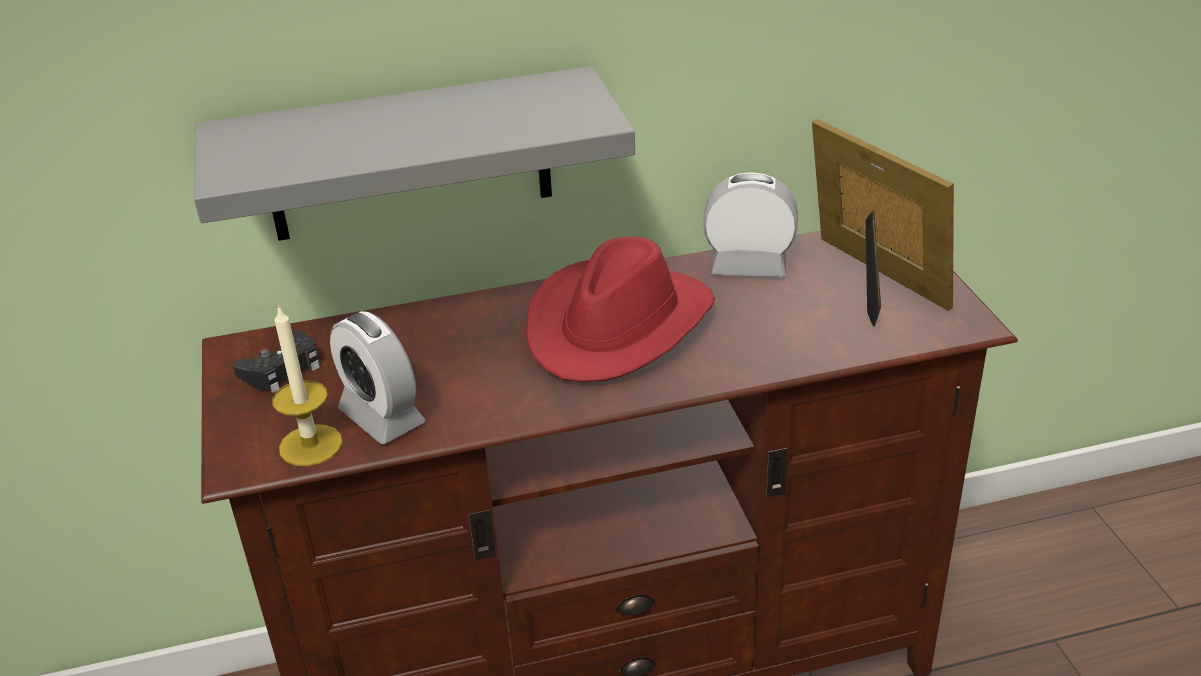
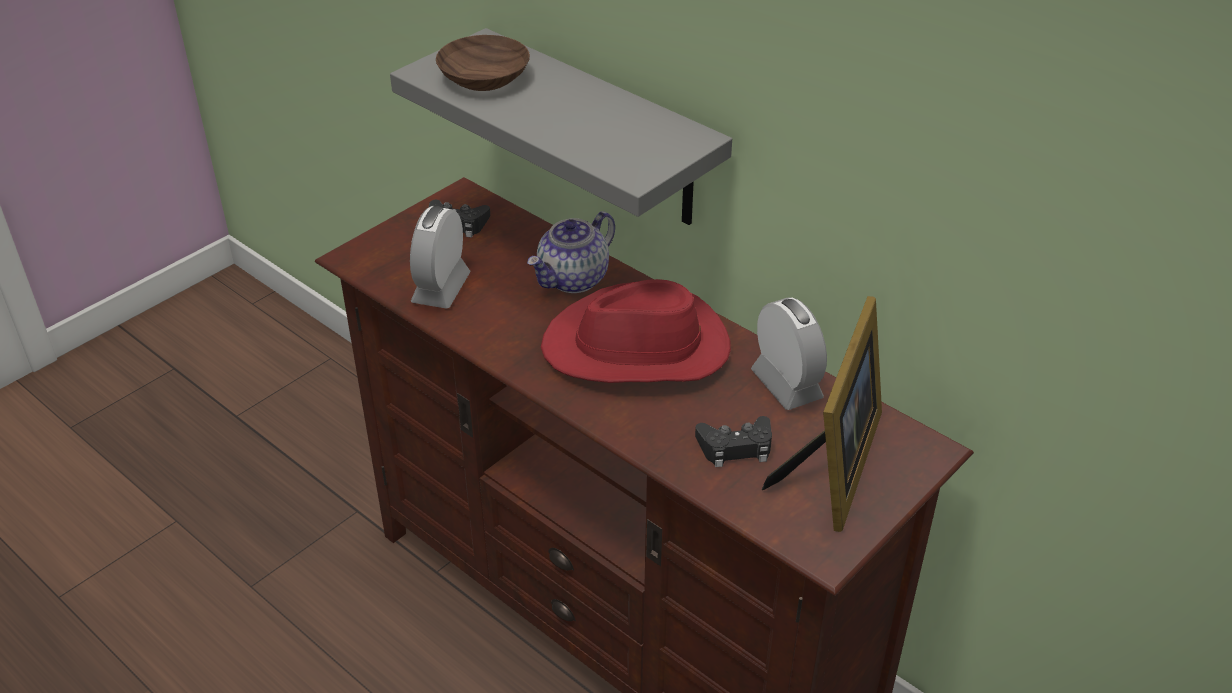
camera: 55 degrees right, 5 degrees up
(304, 146) = (486, 78): none -> brown bowl
(310, 445) = (391, 274): candle -> none
(472, 326) = (573, 279): none -> teapot
(806, 321) = (735, 447): none -> black game controller

